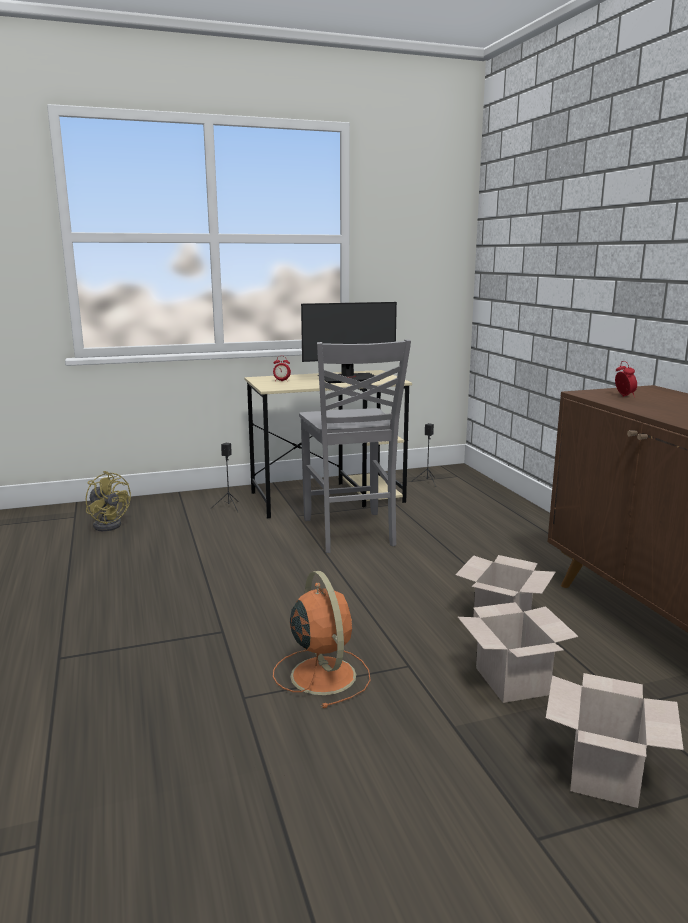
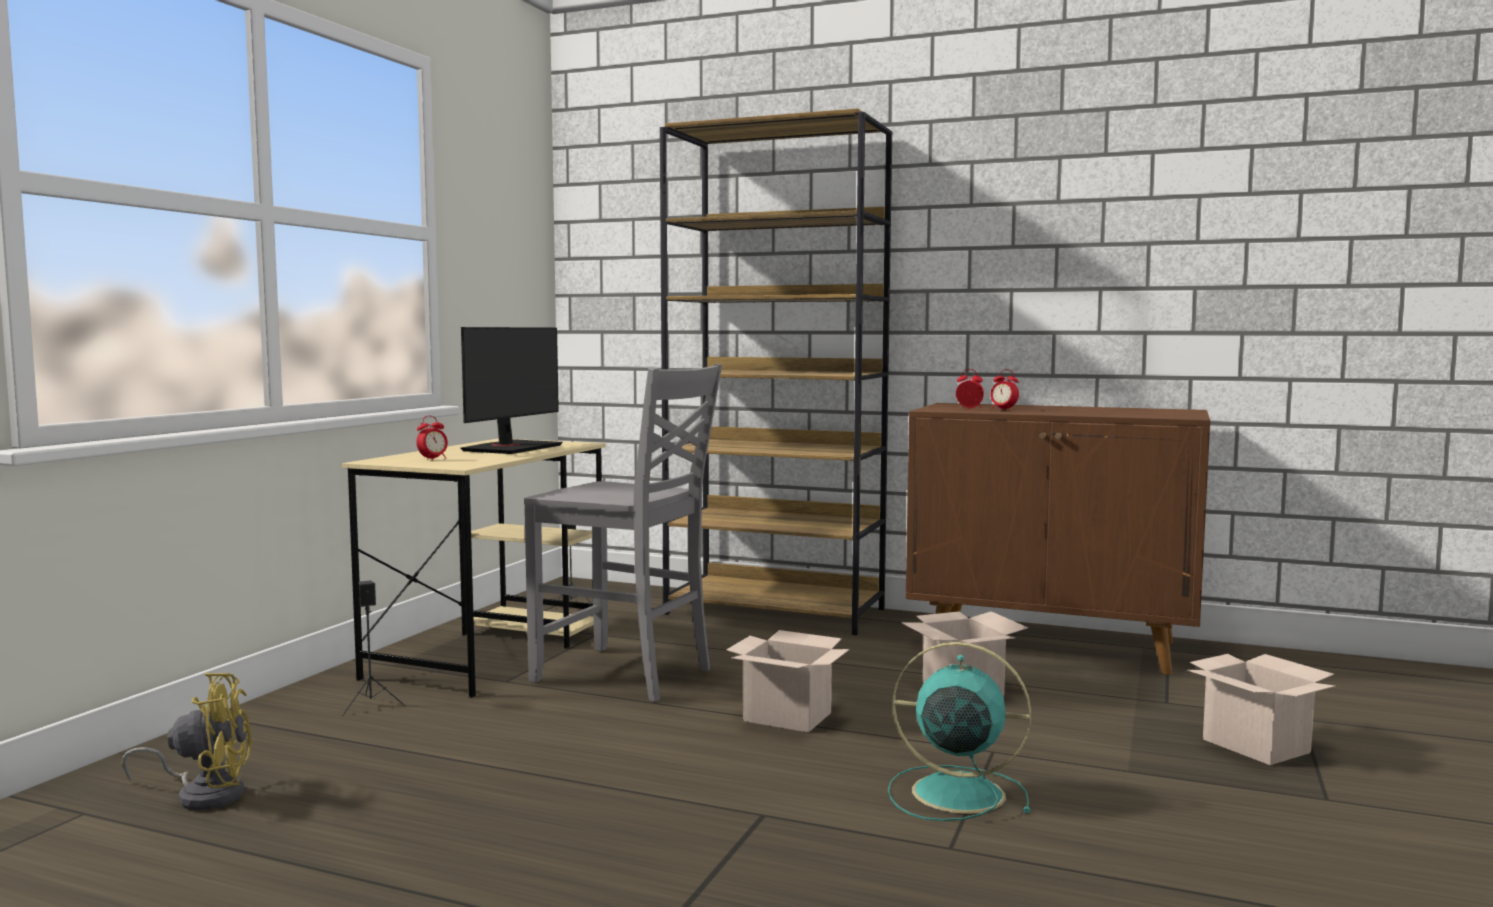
camera: 50 degrees left, 10 degrees down
(322, 674) = (953, 793): orange fan -> turquoise fan
(513, 682) = (1080, 723): cardboard box -> cardboard box (790, 717)
(527, 524) = (776, 611): none -> brown bookcase
(642, 402) = (1003, 410): none -> alarm clock

